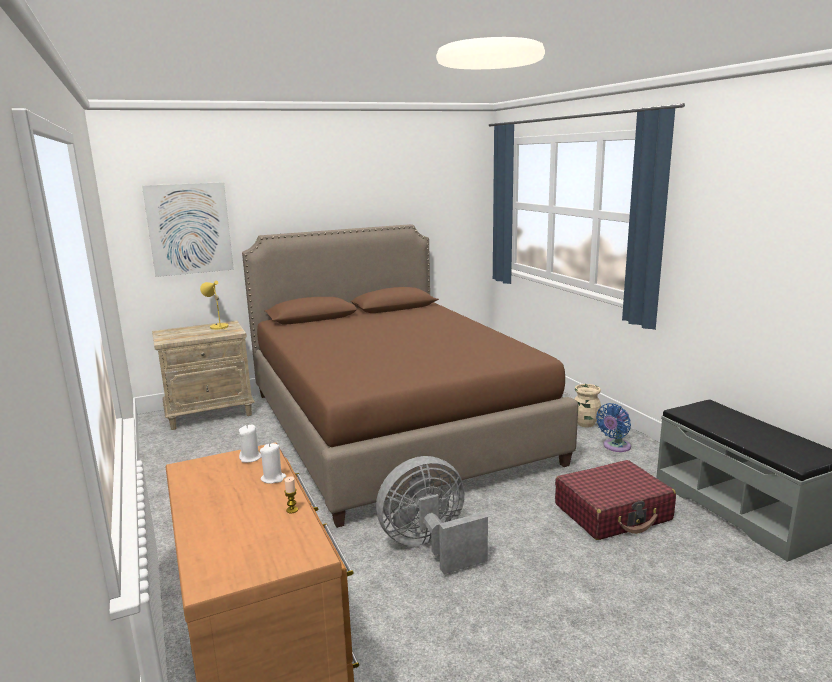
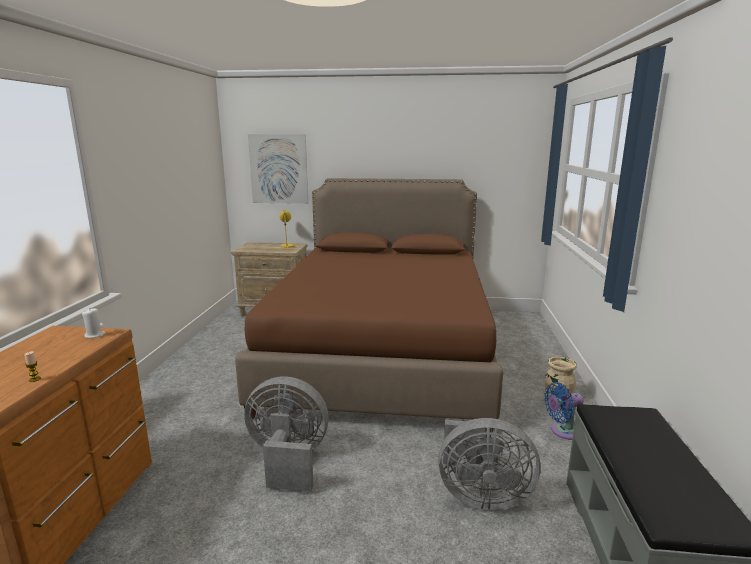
camera: 30 degrees right, 0 degrees up
(273, 478) = (74, 353): white candle -> none
(613, 512) = (480, 496): red suitcase -> grey fan

